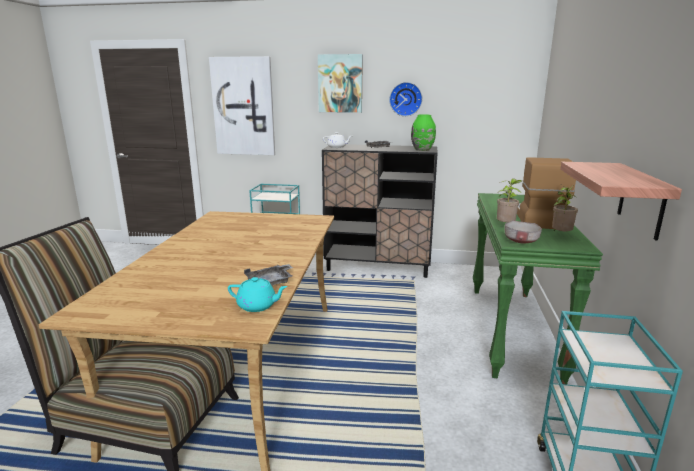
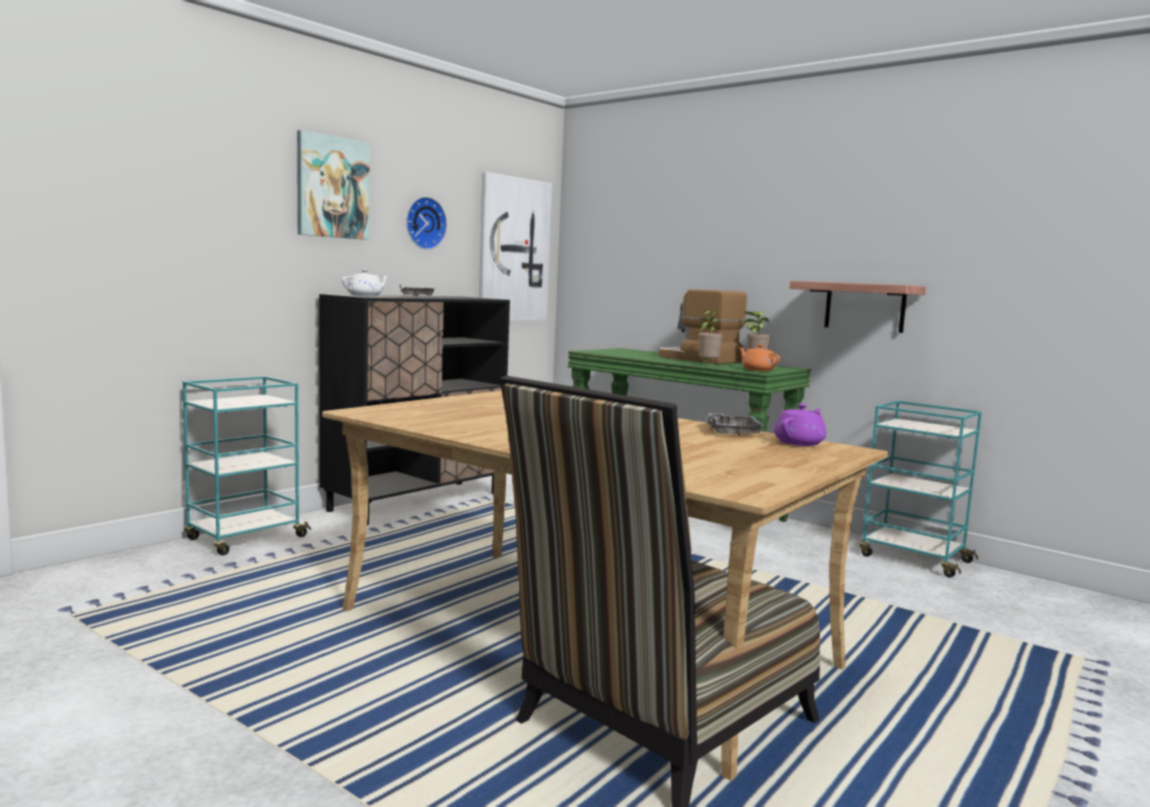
camera: 60 degrees left, 10 degrees down
(243, 106) = (140, 212): picture -> picture (513, 250)
(258, 306) = (799, 443): turquoise teapot -> purple teapot
(422, 150) = (480, 298): green vase -> none
(520, 241) = (757, 370): grey bowl -> orange teapot

